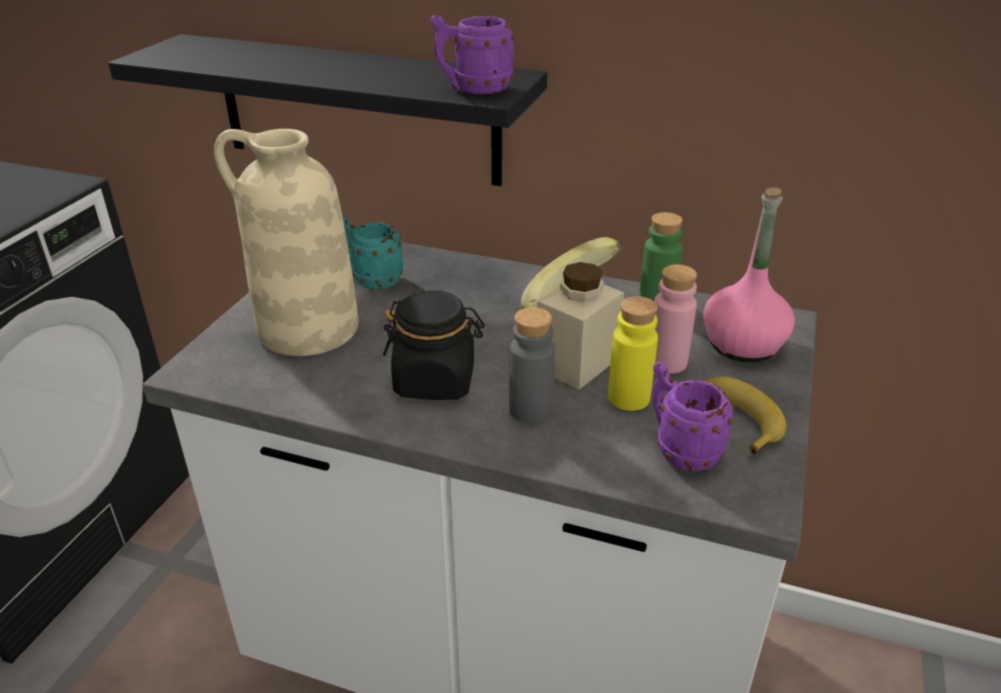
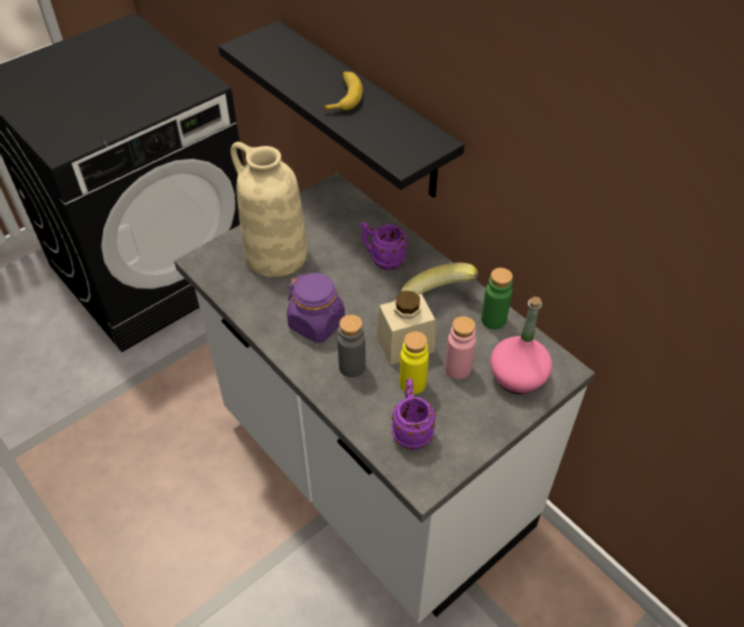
camera: 30 degrees right, 15 degrees up
(371, 279) = (336, 228): turquoise mug -> none
(435, 381) = (317, 323): black jar -> purple jar
(473, 89) = (398, 151): purple mug -> purple mug (382, 259)
(739, 419) = (462, 427): banana -> banana (344, 96)

